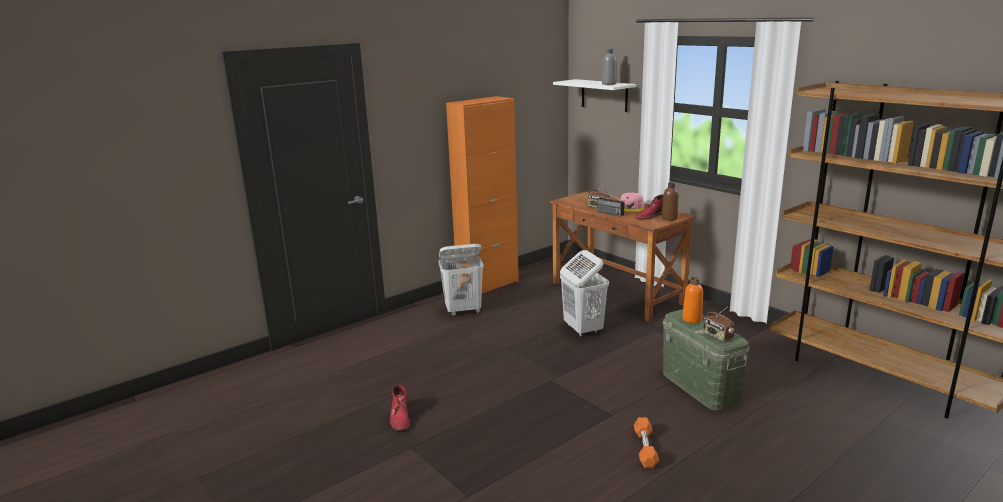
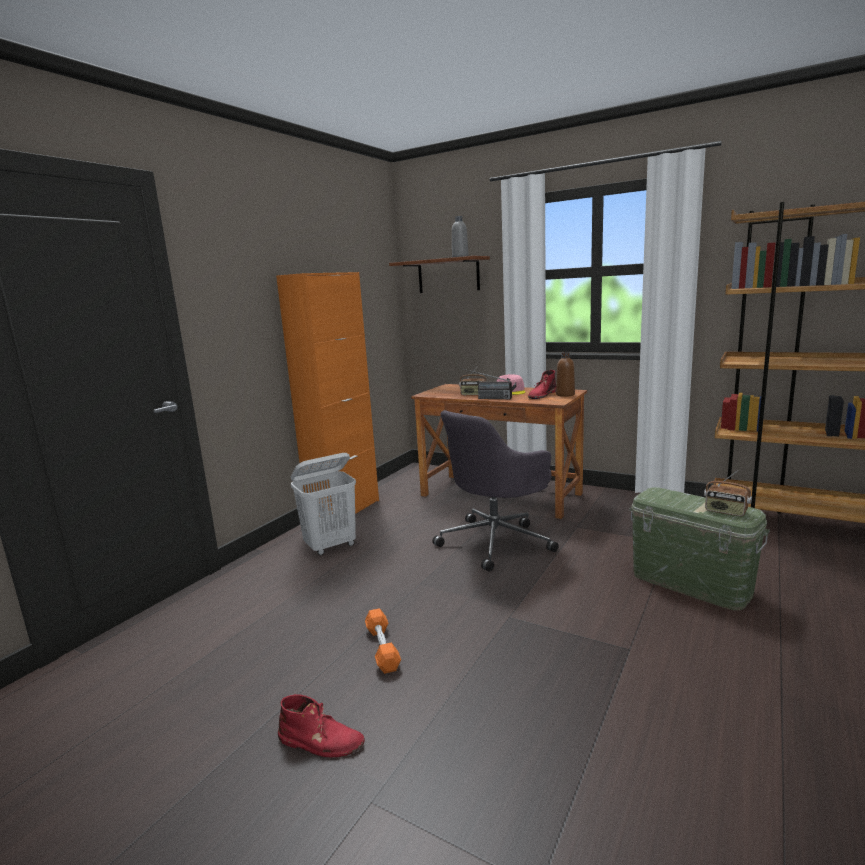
camera: 20 degrees left, 5 degrees down
(400, 417) = (321, 741): red boot -> red boot turned 45 degrees counterclockwise
(583, 329) = (496, 541): white laundry basket -> grey office chair
(604, 95) = (448, 275): white shelf -> brown shelf
(645, 448) = (719, 691): orange dumbbell -> orange dumbbell (382, 648)
(692, 319) = (672, 498): orange bottle -> none

